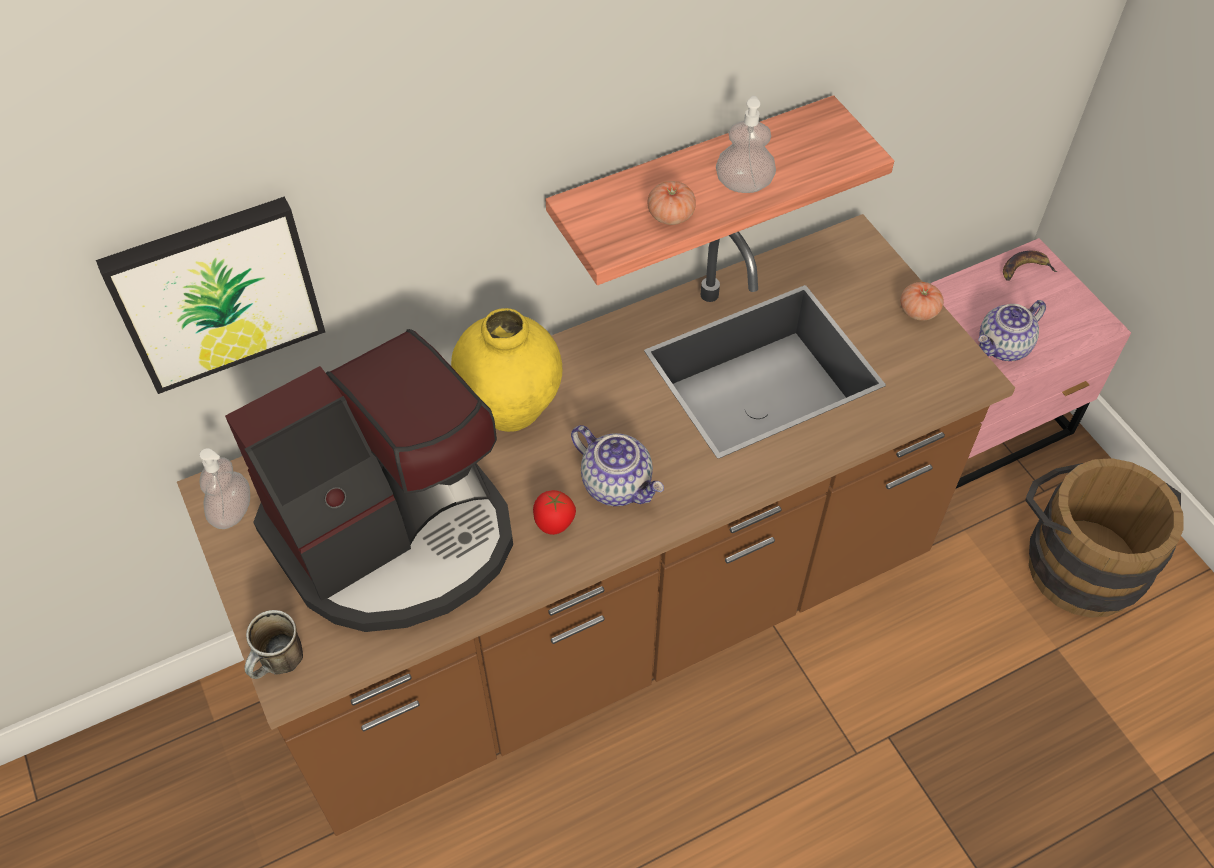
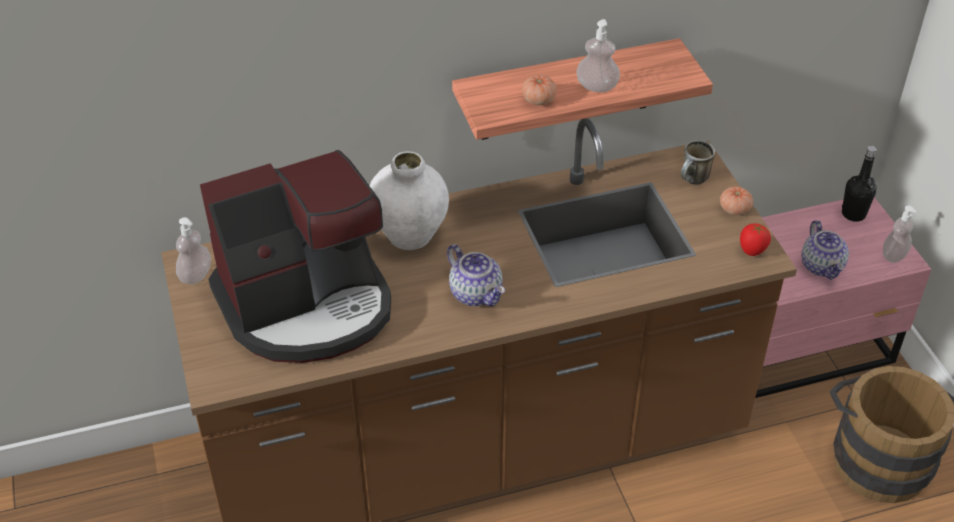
camera: 10 degrees right, 10 degrees down
(216, 292) = (209, 106): picture -> none
(280, 665) = (207, 374): mug -> mug (693, 181)
(511, 409) = (410, 236): yellow vase -> white vase
(554, 525) = (423, 313): tomato -> tomato (752, 252)
(1003, 347) = (822, 266): teapot -> teapot turned 75 degrees counterclockwise
(1024, 269) = (853, 214): banana -> black bottle
(1083, 320) = (894, 255): none -> soap dispenser

